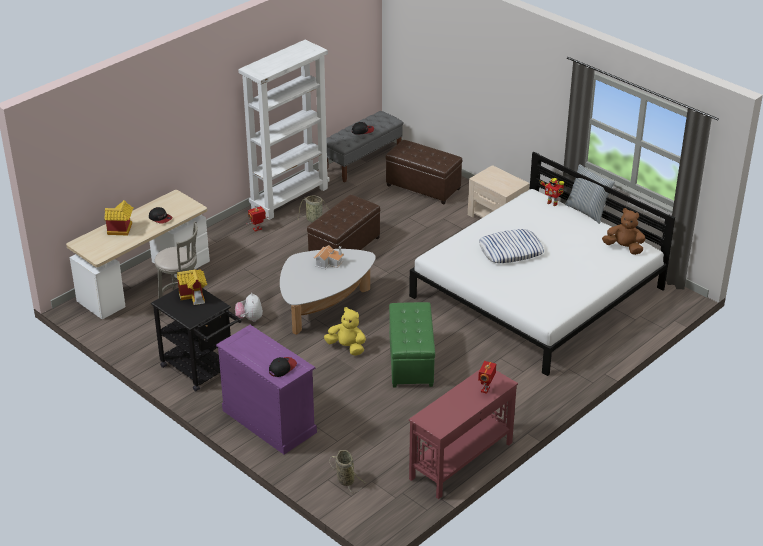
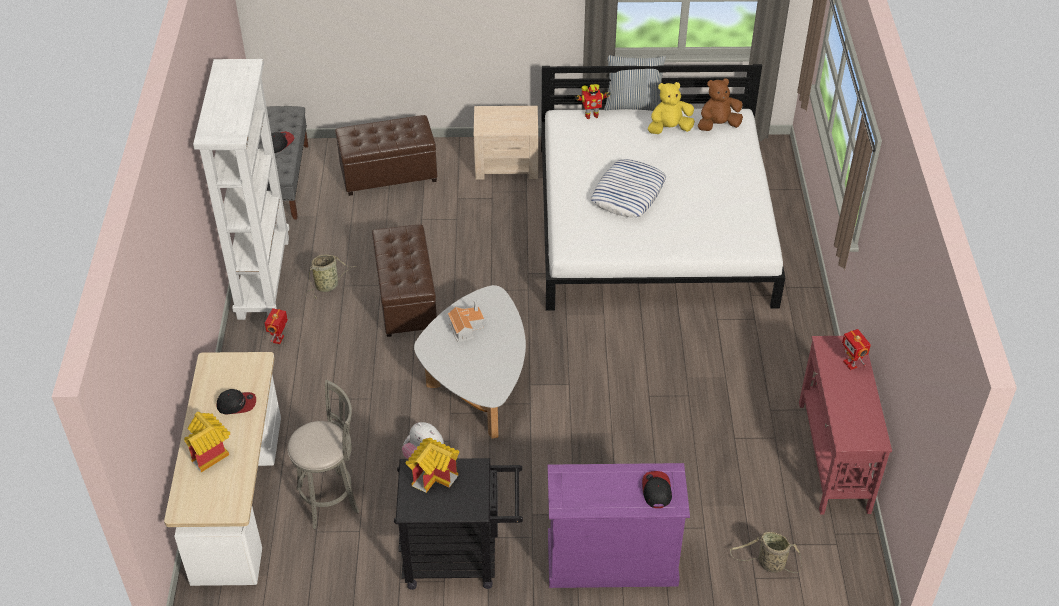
camera: 45 degrees left, 10 degrees up
(347, 347) = (567, 413): yellow plush toy -> yellow plush toy (669, 129)
(411, 361) = (647, 383): green ottoman -> none

